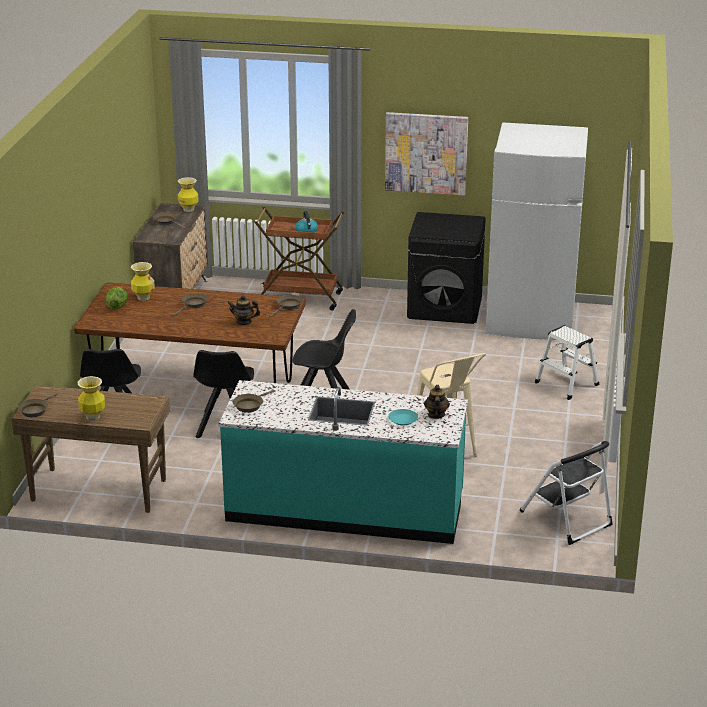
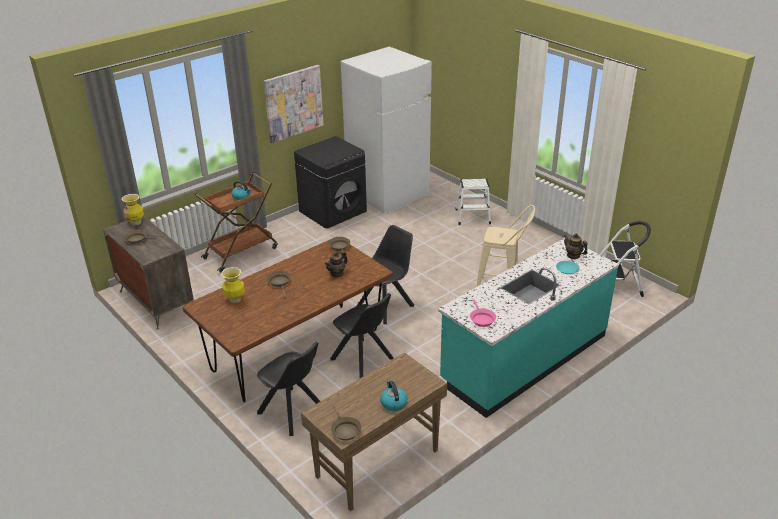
camera: 50 degrees left, 5 degrees up
(92, 417) = (393, 403): vase -> kettle
(117, 306) = (230, 317): lettuce -> none
(250, 405) = (481, 319): brown frying pan -> pink frying pan

